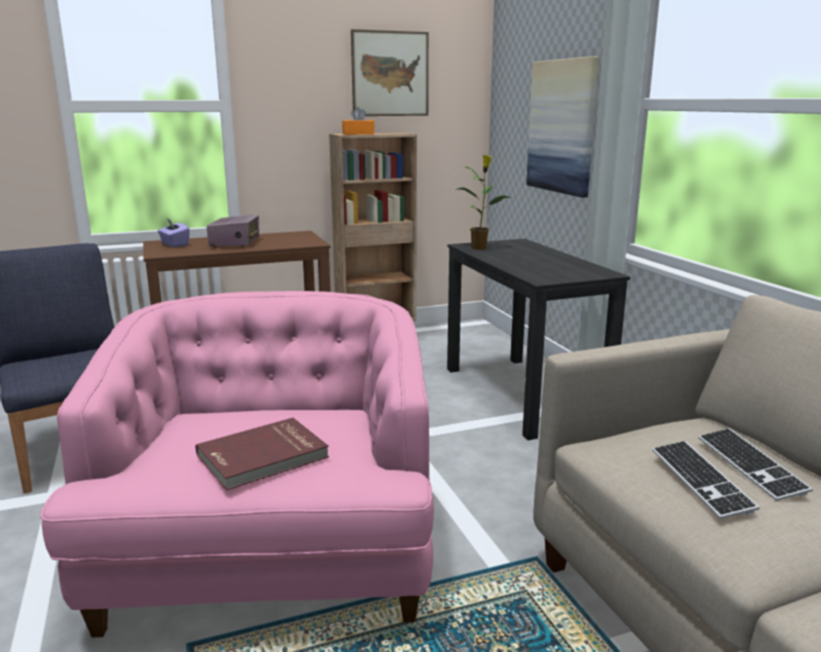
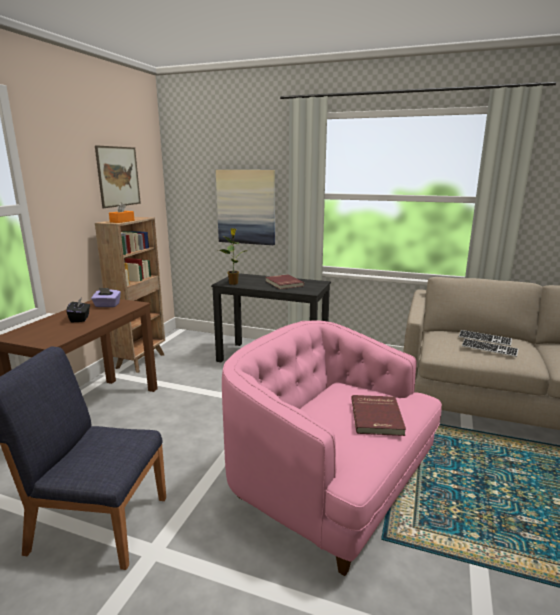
camera: 50 degrees left, 0 degrees up
(174, 244) = (33, 333): purple tissue box -> purple tissue box (107, 305)
(235, 243) = (80, 318): radio -> black tissue box
(543, 262) = (283, 283): none -> red book

